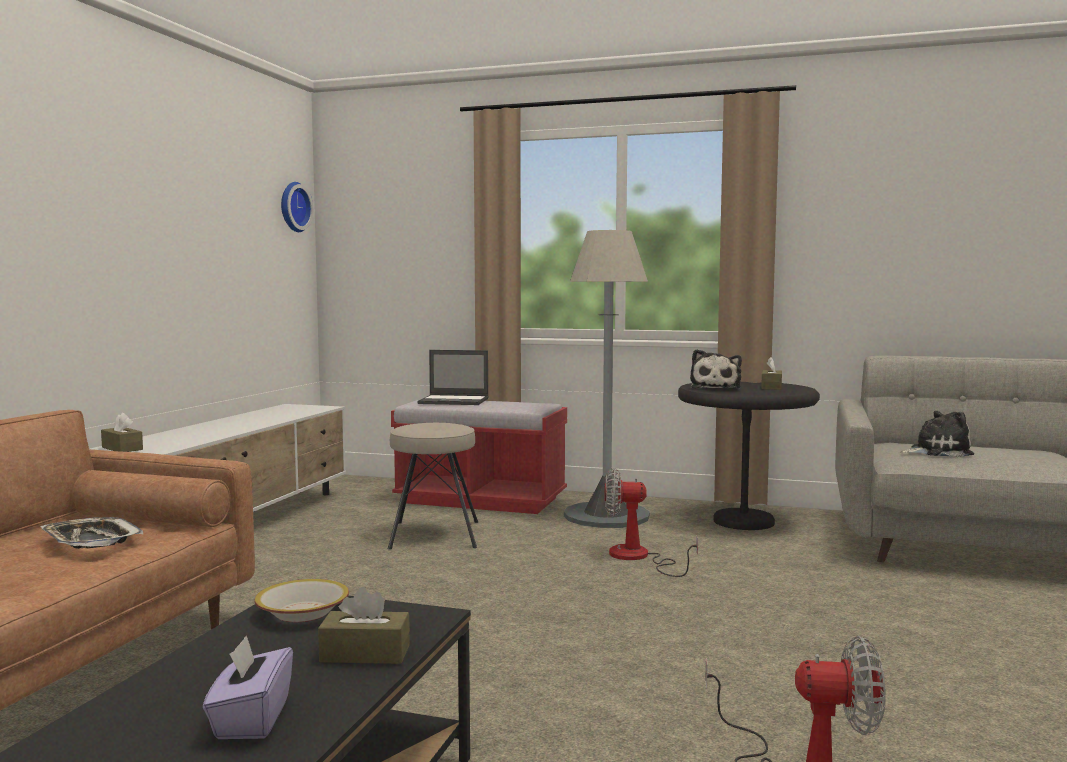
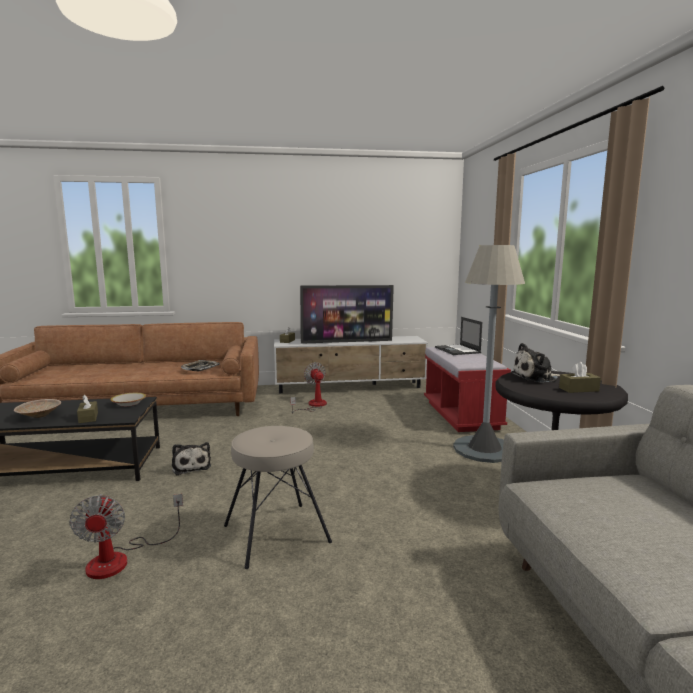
camera: 65 degrees right, 5 degrees up
(238, 427) = (347, 342): none -> television
(251, 719) = (39, 416): purple tissue box -> beige bowl
(293, 207) = (437, 229): wall clock -> none
(434, 535) = (385, 419): beige stool -> beige stool (275, 533)
(638, 558) = (409, 472): fan -> fan (313, 405)
(937, 452) = (608, 498): plush toy -> plush toy (191, 466)

